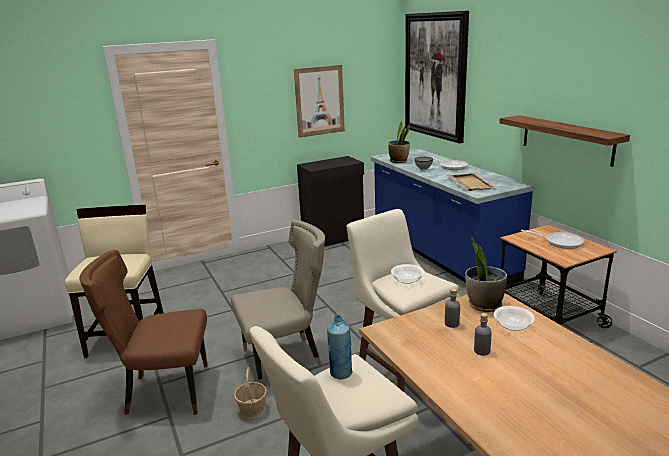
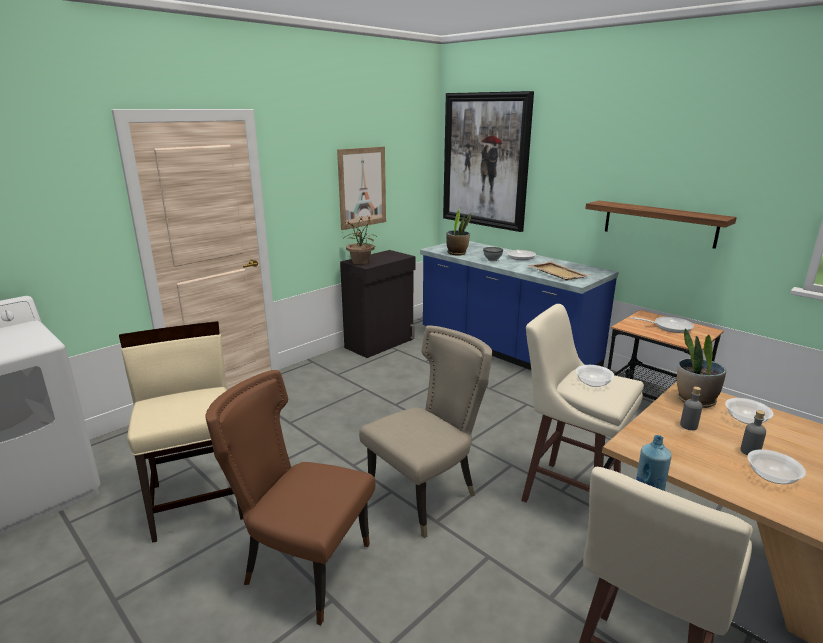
camera: 20 degrees left, 0 degrees up
(164, 391) = (302, 567): brown chair -> brown chair turned 45 degrees clockwise
(252, 409) = (432, 565): basket -> none
(312, 165) = (360, 262): none -> potted plant
(477, 372) = (772, 476): none -> bowl

